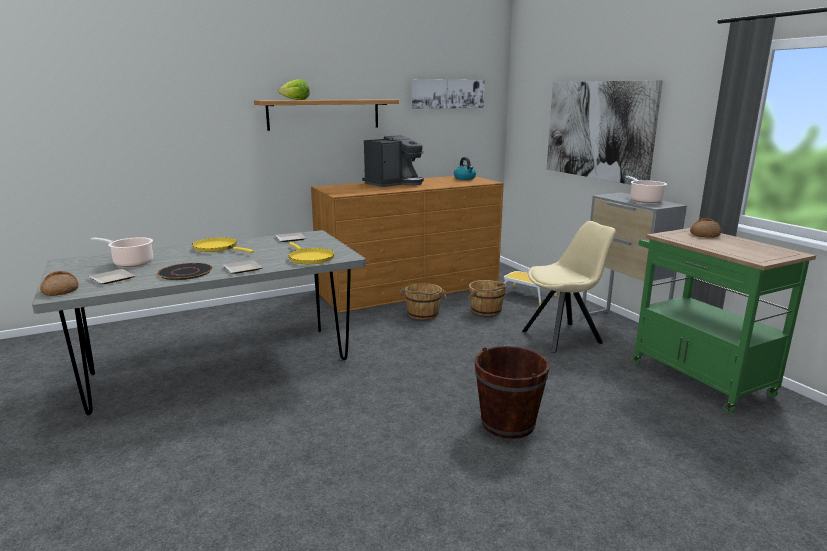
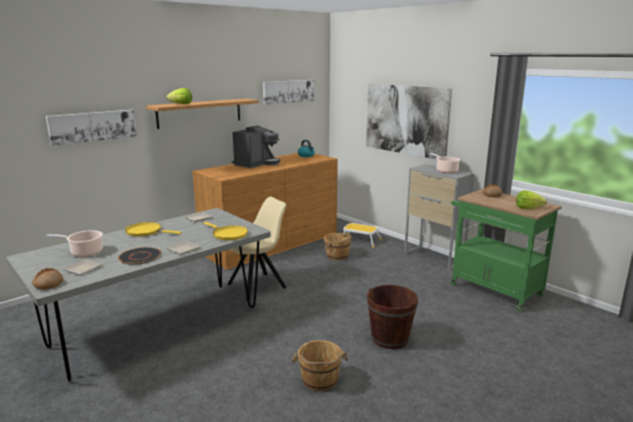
camera: 15 degrees left, 0 degrees up
(186, 122) = (93, 126): none -> picture
(423, 314) = (292, 264): brown bucket -> brown bucket (319, 380)
(562, 337) = (398, 271): beige chair -> beige chair (257, 286)
(754, 254) = (528, 208): none -> lettuce

